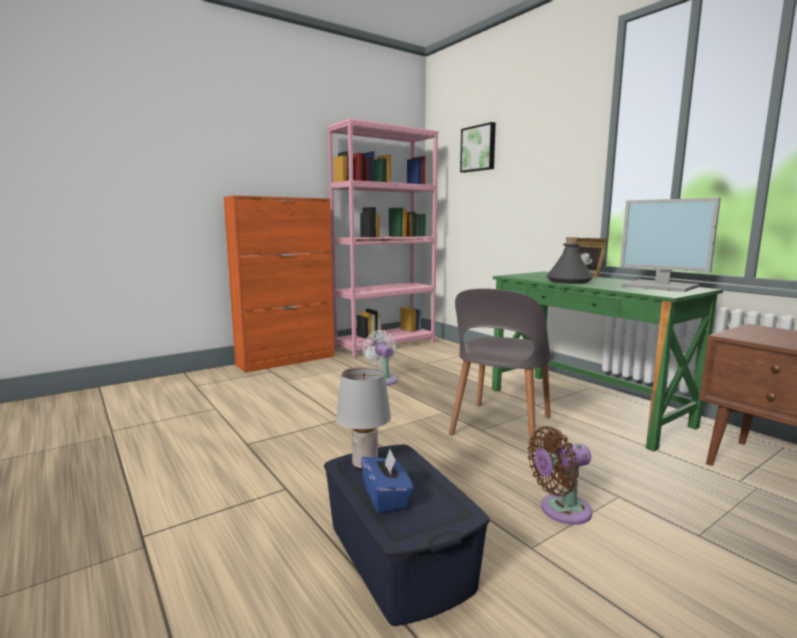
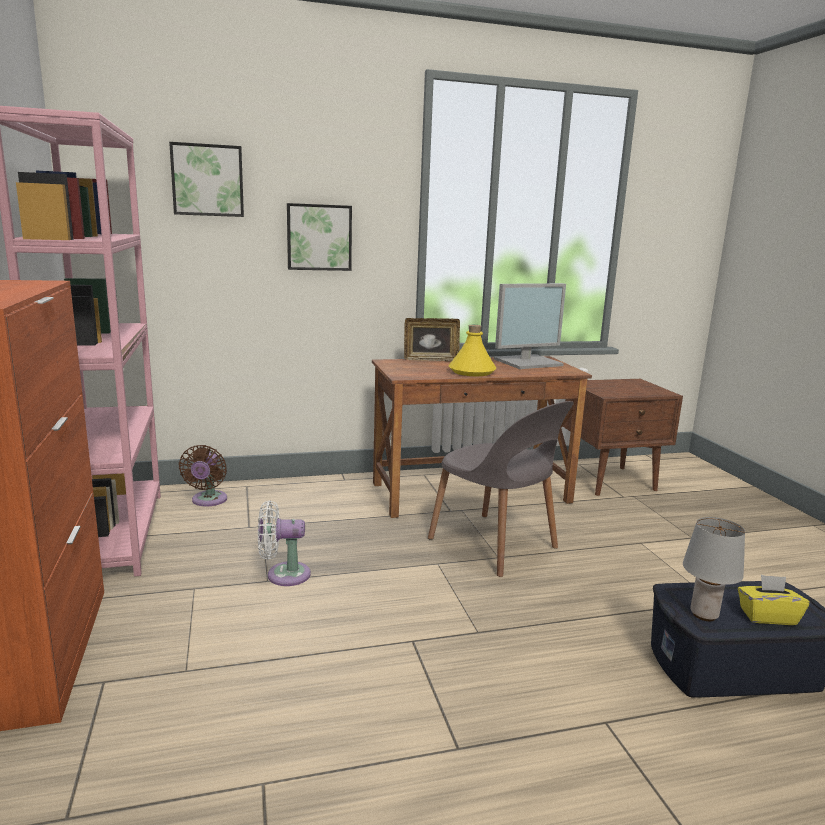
camera: 70 degrees left, 5 degrees up
(386, 498) = (767, 616): blue tissue box -> yellow tissue box
(533, 177) = (319, 237): none -> picture
(560, 510) = (660, 571): brown fan -> brown fan (208, 501)
(568, 281) = (472, 372): grey bottle -> yellow bottle
(585, 407) = (470, 493): green desk -> brown desk

